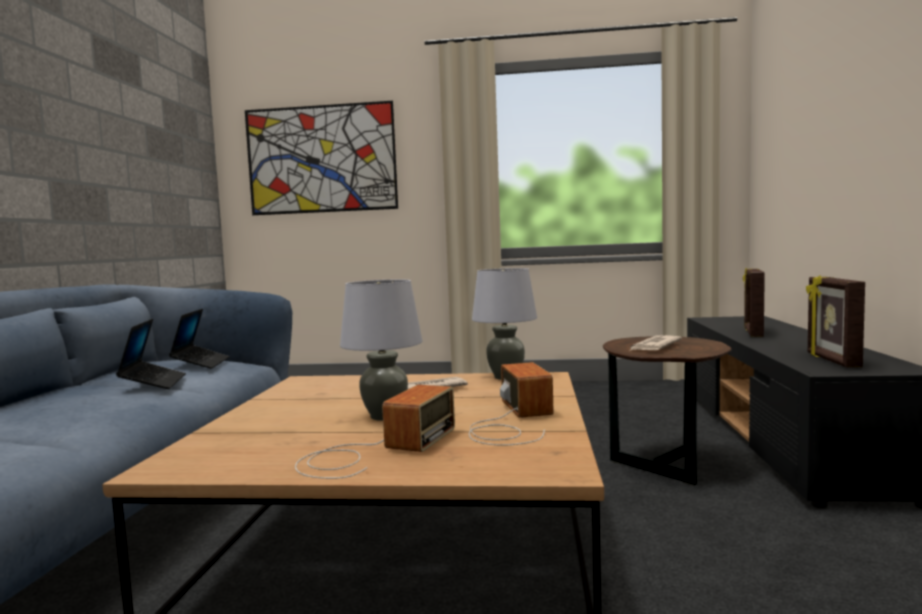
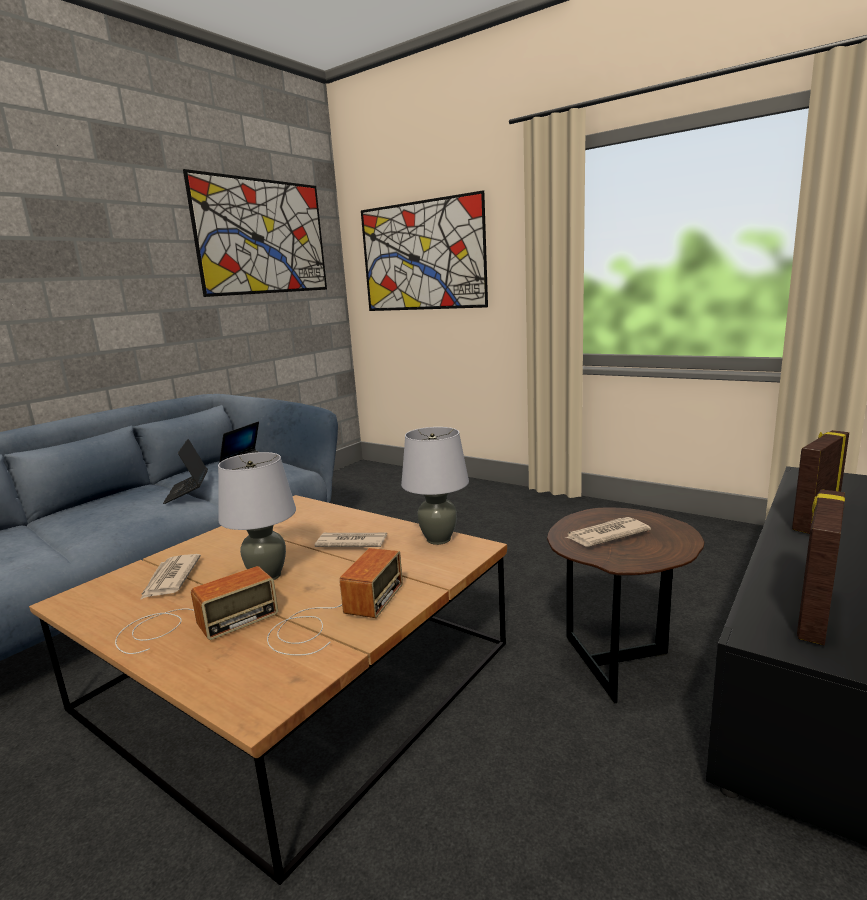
camera: 30 degrees right, 10 degrees up
(151, 118) = (263, 237): none -> picture
(153, 383) = (187, 492): laptop -> laptop turned 150 degrees clockwise
(270, 435) = (170, 579): none -> newspaper

